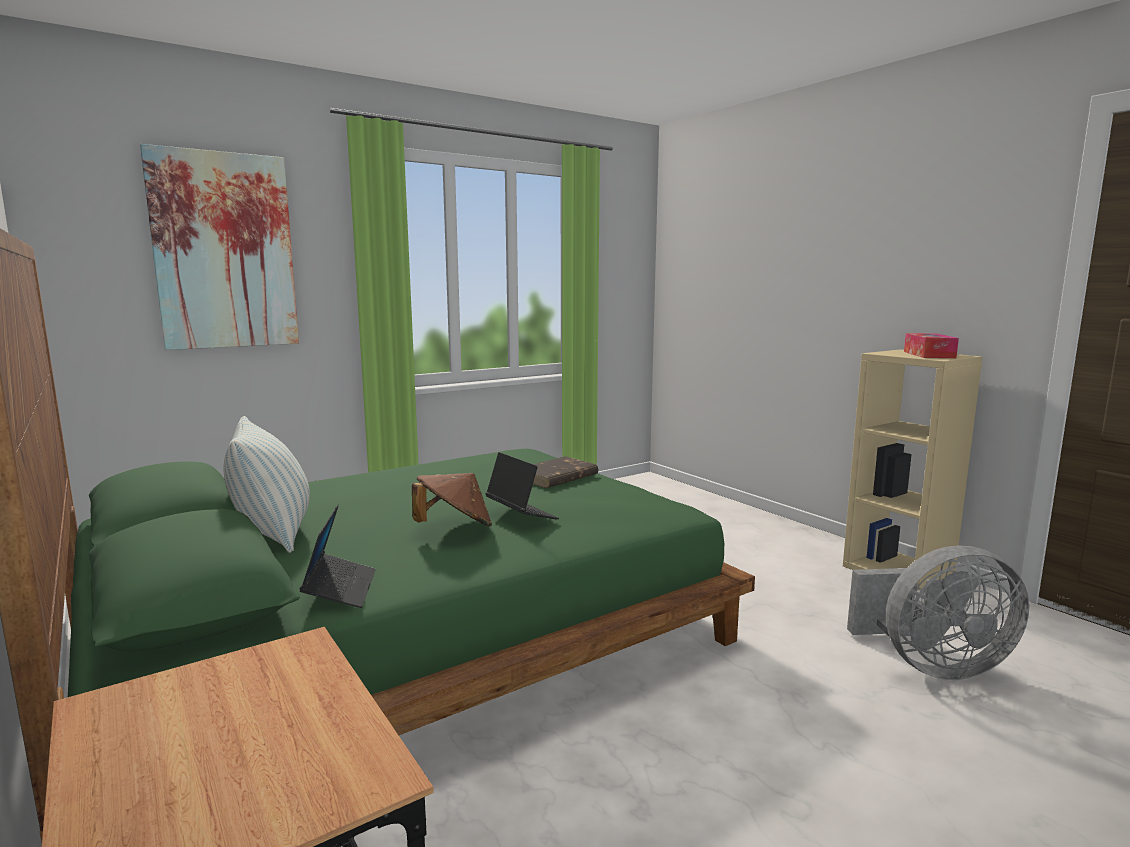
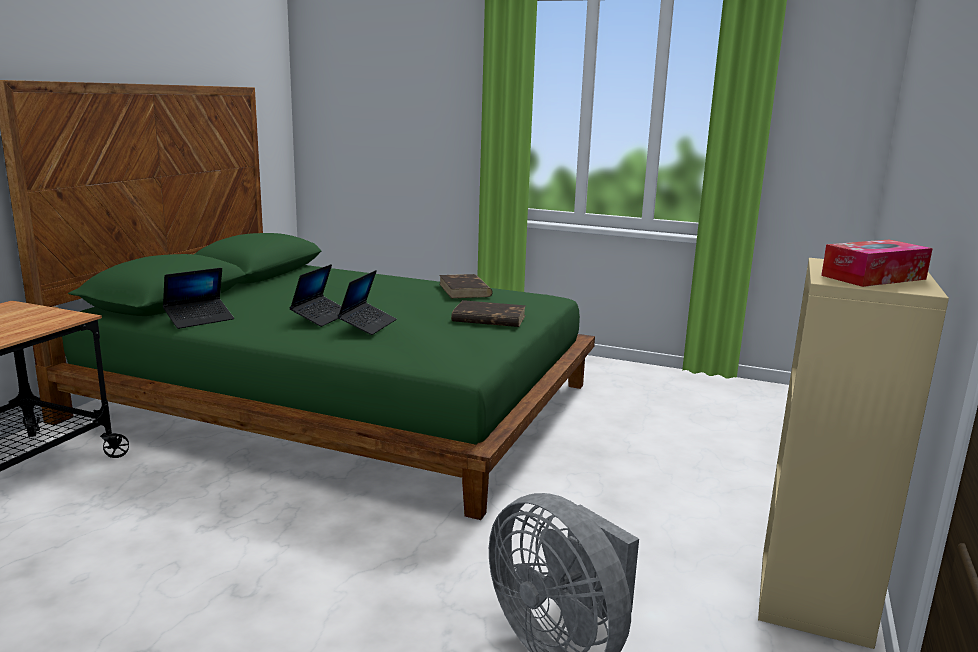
camera: 55 degrees right, 5 degrees up
(225, 251) = (399, 89): picture -> none
(273, 533) = (269, 289): pillow -> none
(454, 527) = (321, 317): brown hat -> laptop
(455, 465) = (465, 290): none -> brown book

